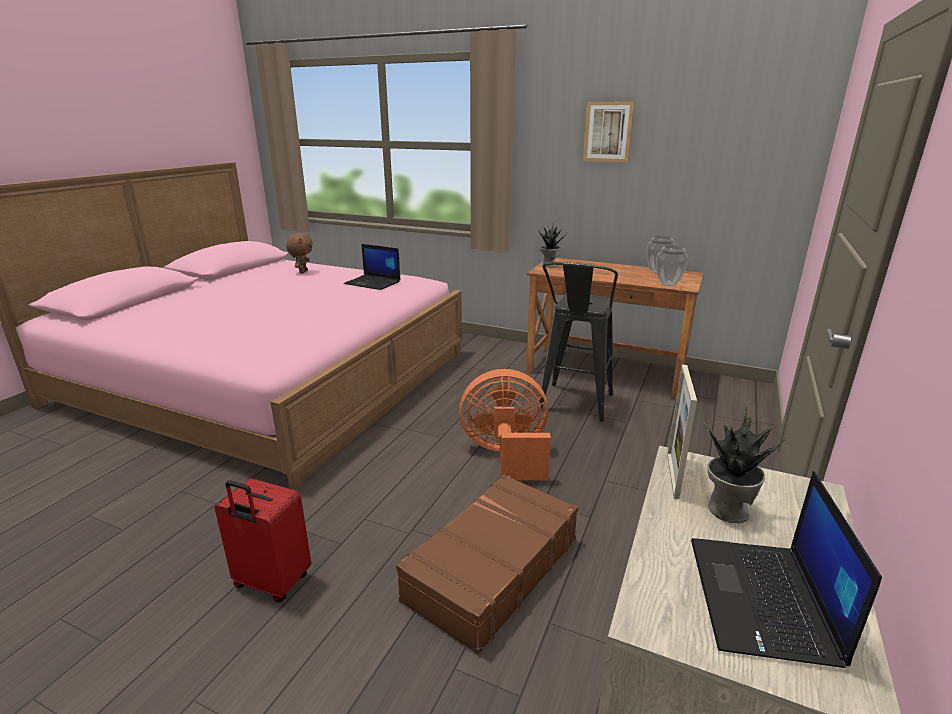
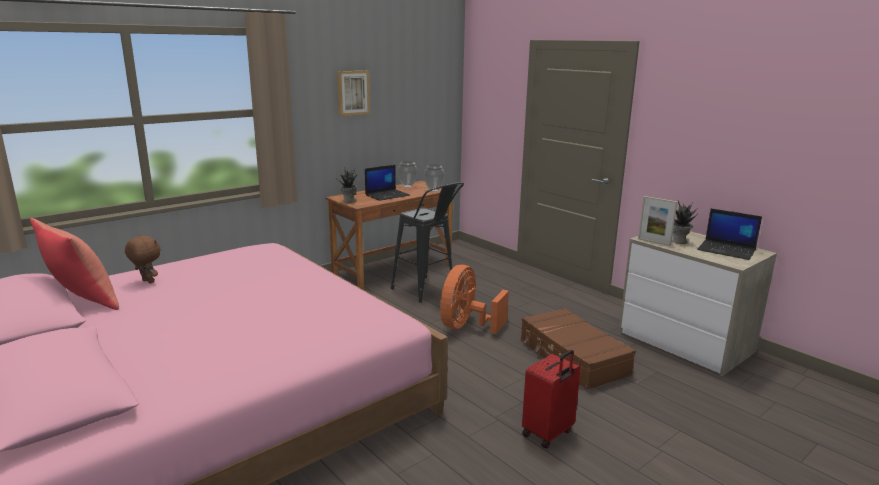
camera: 65 degrees left, 5 degrees down
(259, 269) = (82, 301): none -> red pillow
(373, 283) = (251, 260): laptop -> laptop (387, 195)

